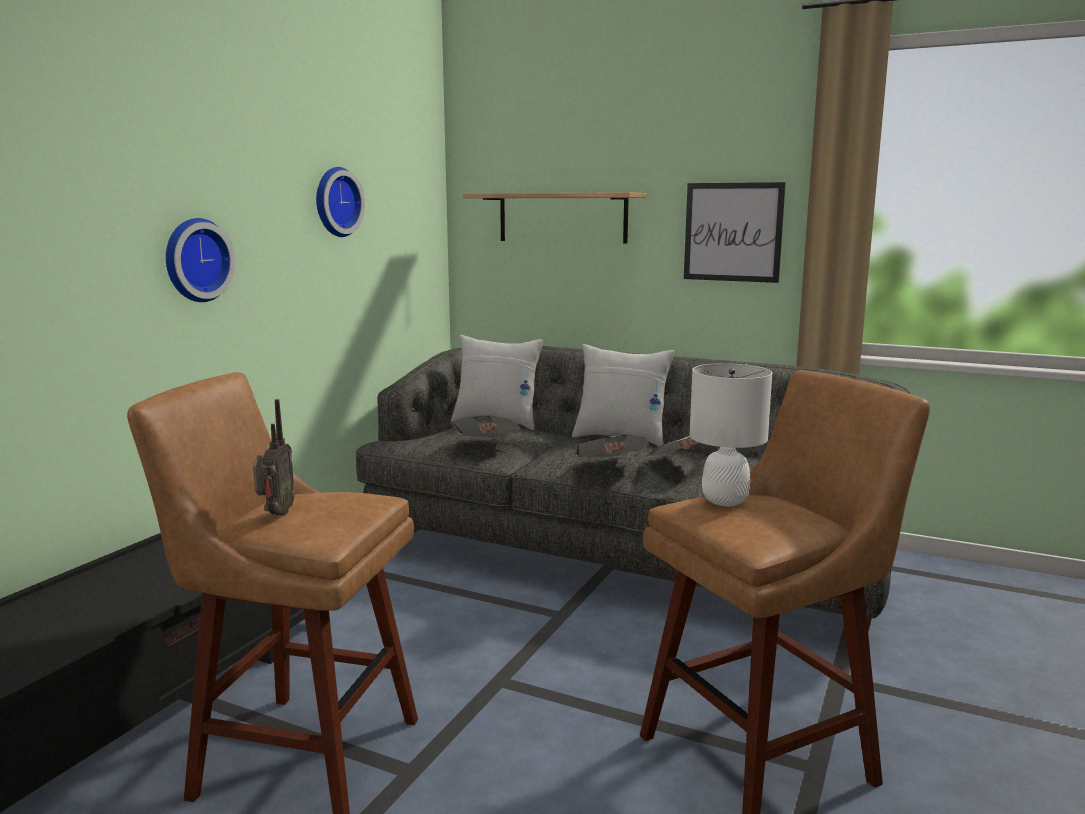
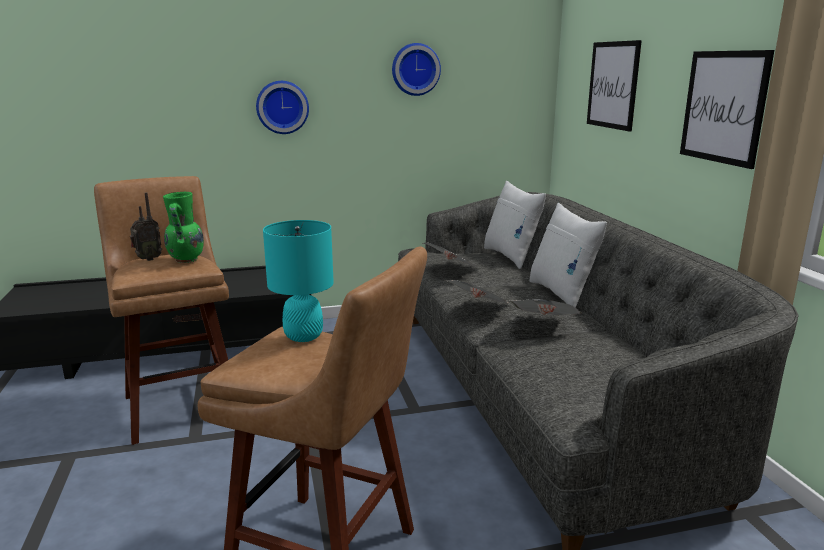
camera: 50 degrees right, 5 degrees up
(336, 498) = (186, 260): none -> green vase
(562, 218) = (613, 85): shelf -> picture
(723, 502) = (302, 337): white table lamp -> turquoise table lamp

